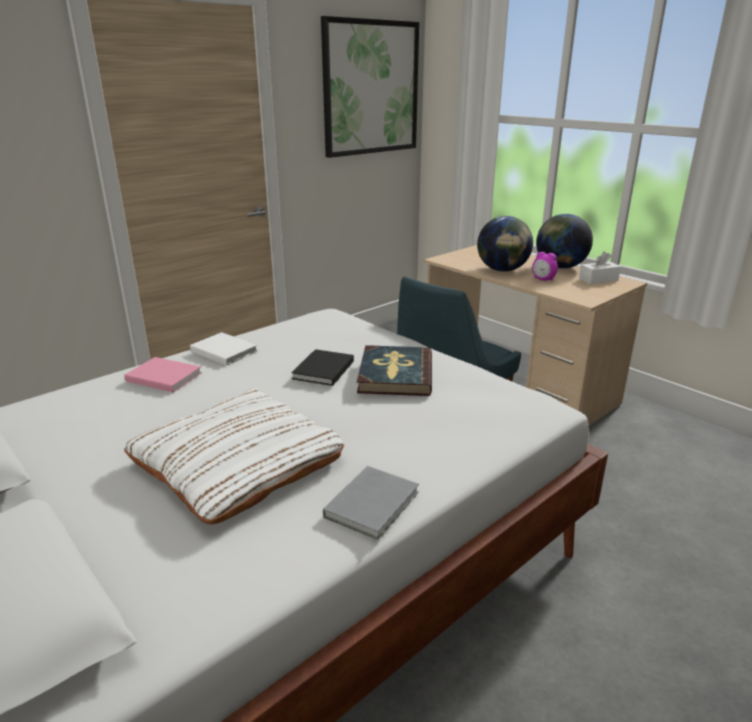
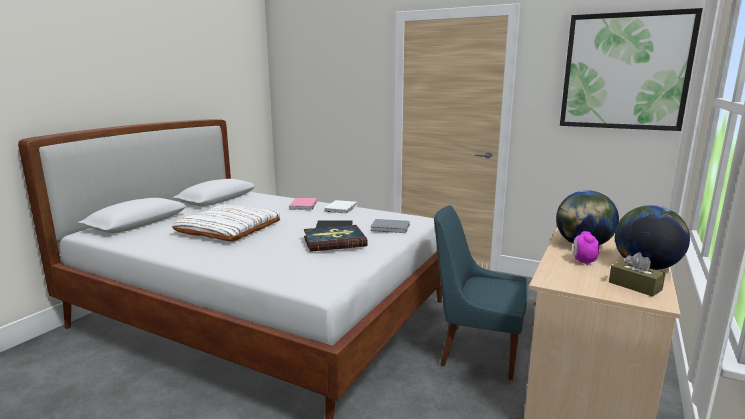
camera: 70 degrees right, 10 degrees down
(374, 503) = (196, 255): grey book -> grey book (391, 228)
(598, 279) = (635, 286): white tissue box -> brown tissue box

